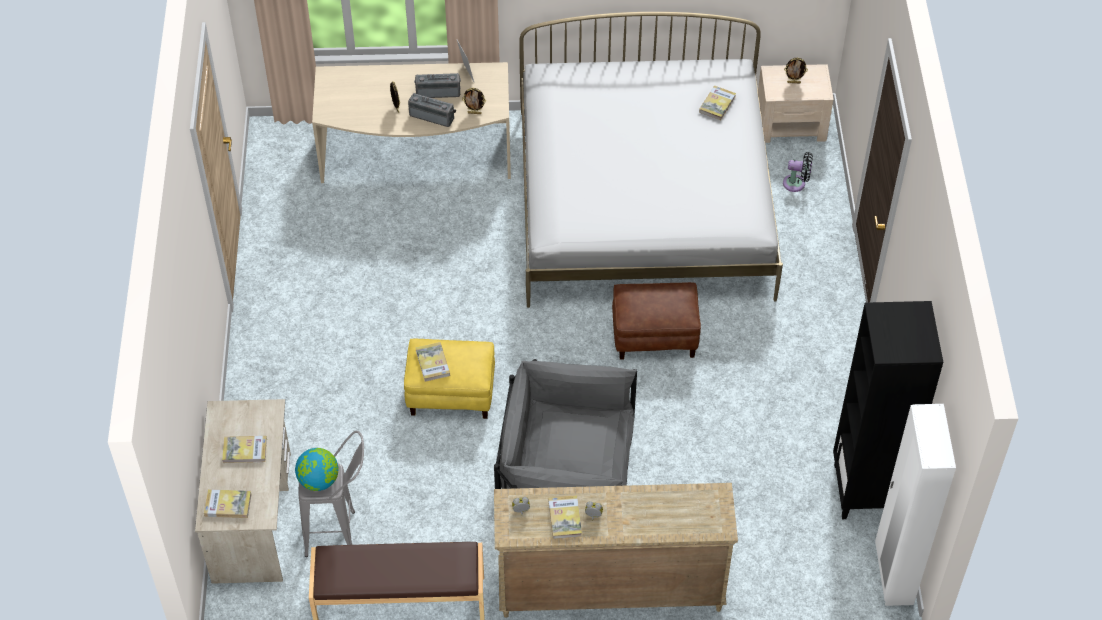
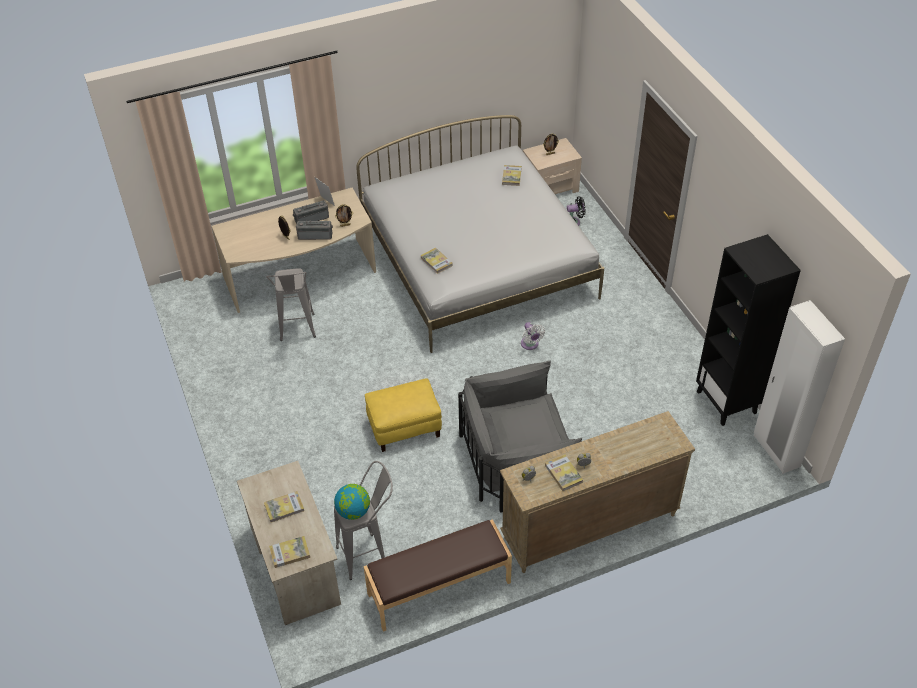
camera: 20 degrees left, 5 degrees down
(380, 231) = (297, 332): none -> grey stool
(432, 363) = (391, 405): book -> book (436, 262)
(655, 335) = (530, 345): brown ottoman -> white fan

